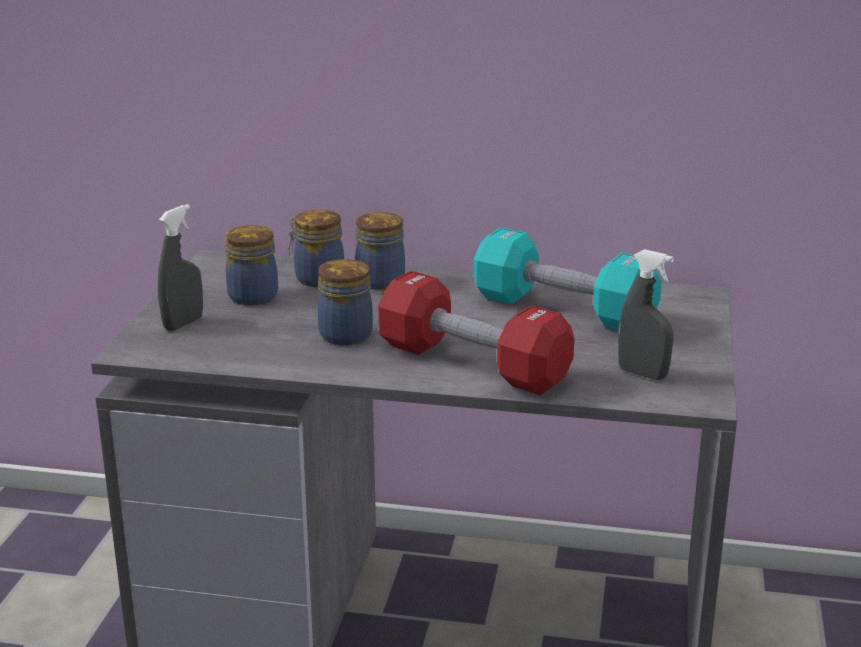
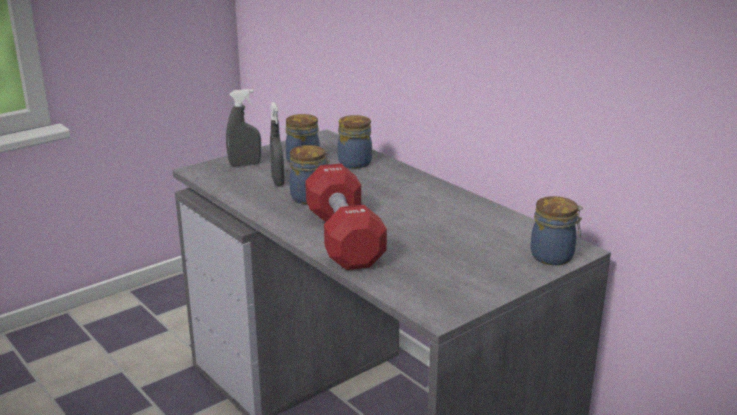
camera: 40 degrees right, 0 degrees up
(382, 281) = (386, 175): jar -> jar (554, 256)
(563, 310) = (460, 227): turquoise dumbbell -> none
(642, 374) = (433, 283): grey spray bottle -> grey spray bottle (278, 181)

